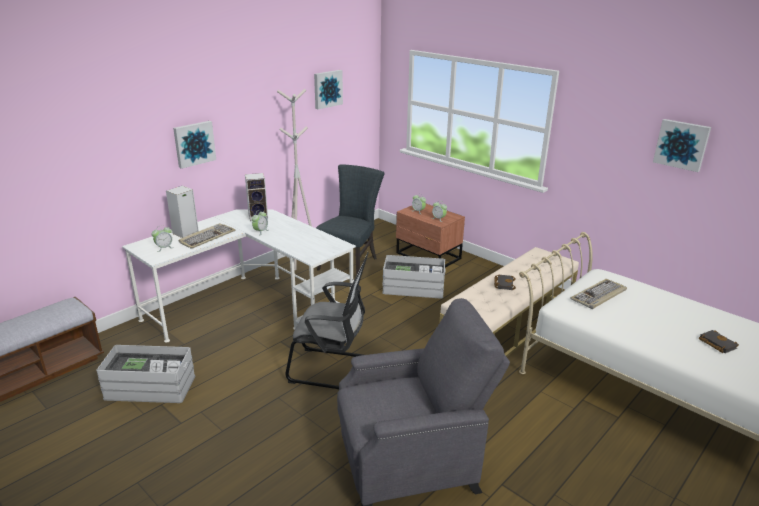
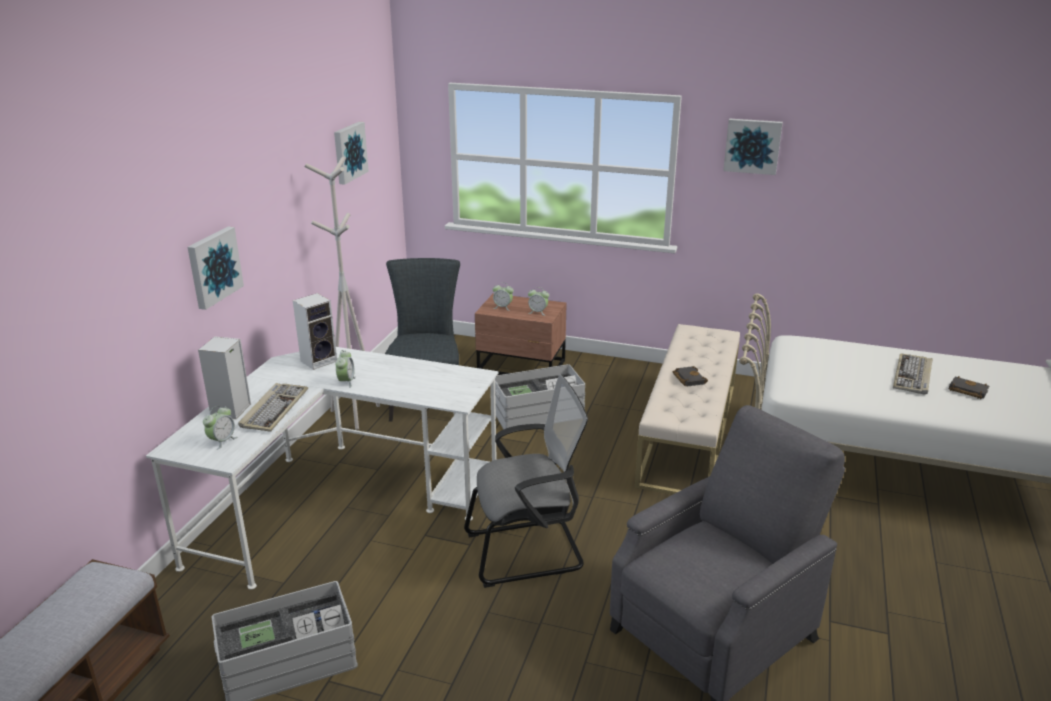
camera: 25 degrees left, 0 degrees up
(599, 296) = (817, 367): keyboard -> keyboard (913, 376)
(682, 144) = (847, 170): picture -> picture (752, 146)

